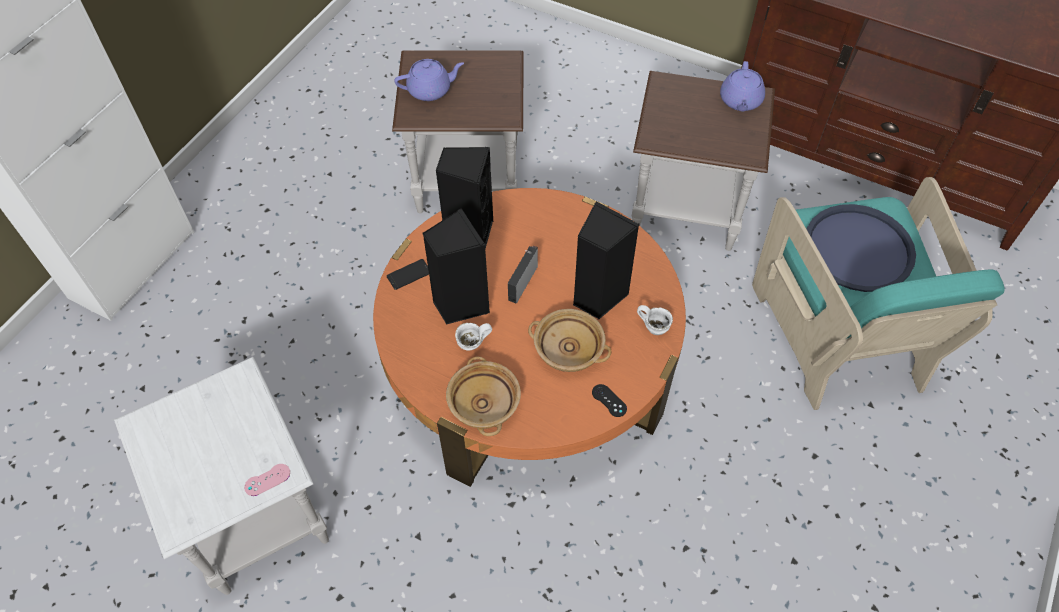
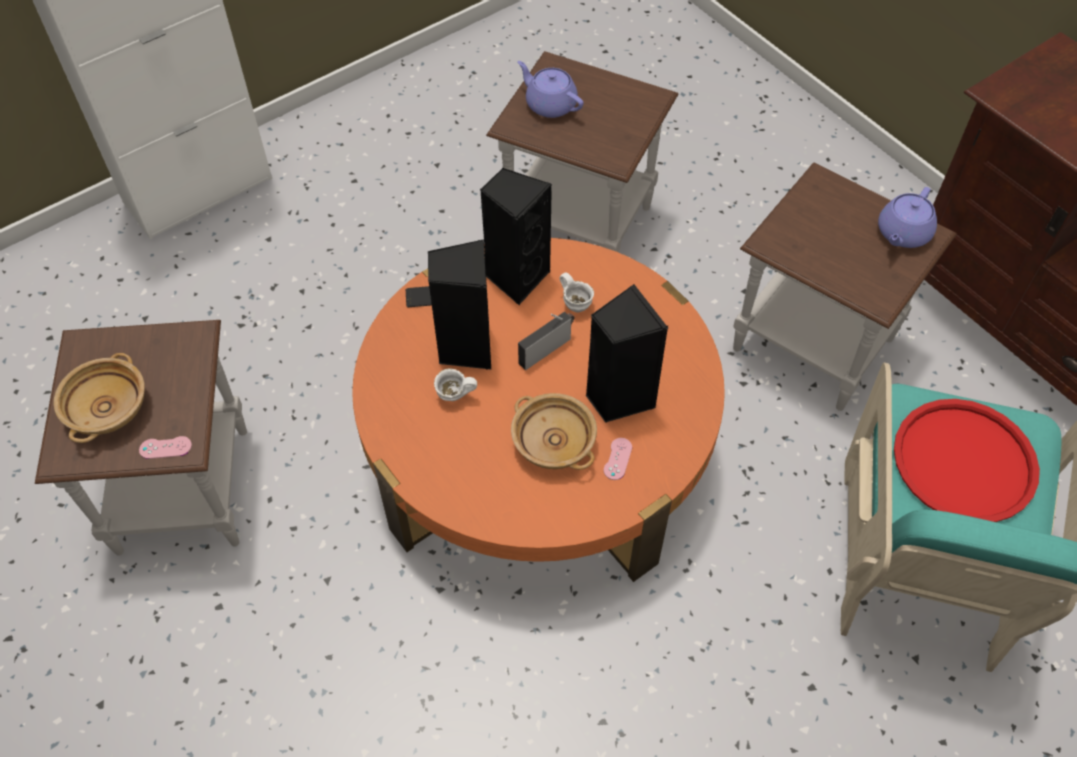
camera: 25 degrees right, 0 degrees up
(255, 515) = (183, 488): white side table -> brown side table
(430, 90) = (550, 104): purple teapot -> purple teapot turned 150 degrees counterclockwise
(484, 405) = (432, 464): beige bowl -> beige bowl (108, 410)
(609, 400) = (567, 515): black game controller -> none
(622, 343) = (617, 459): none -> pink game controller
(654, 327) = (663, 455): white mug -> white mug (576, 303)
(858, 249) = (963, 461): blue tray -> red tray

